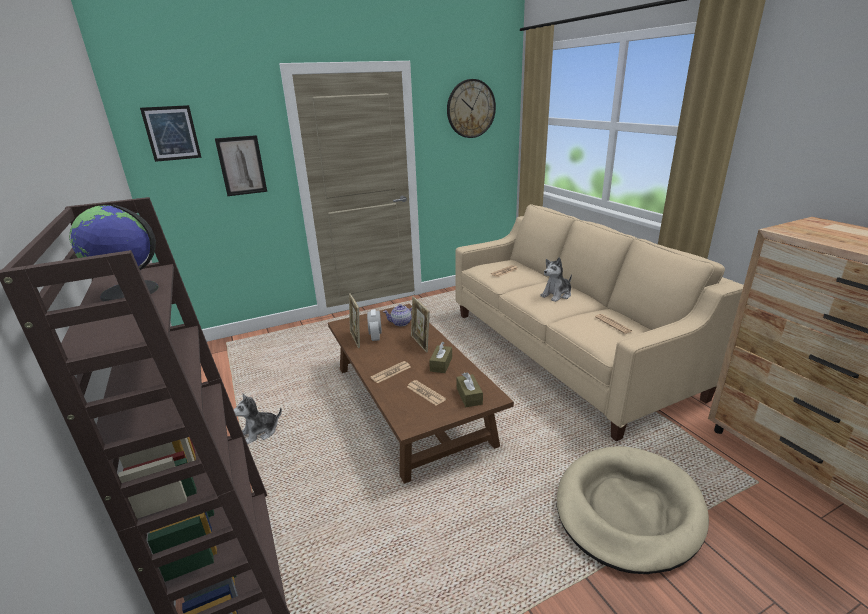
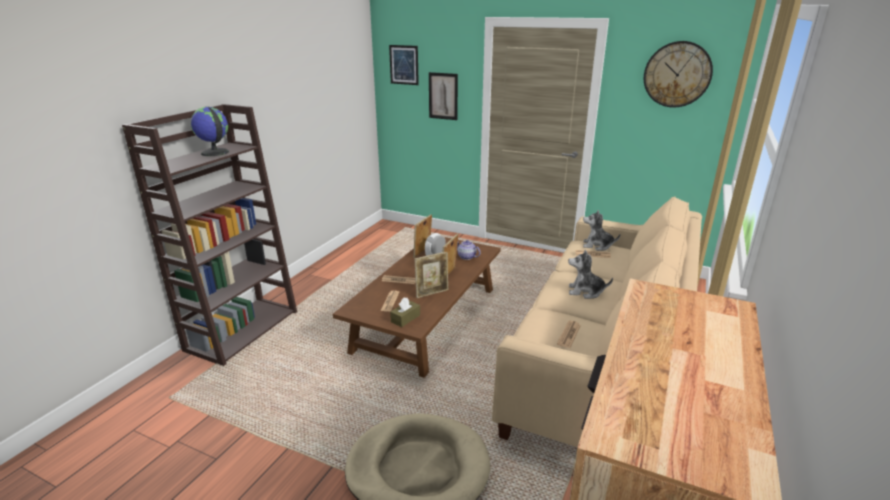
camera: 50 degrees right, 0 degrees up
(260, 432) = (340, 283): plush toy -> plush toy (597, 246)
(441, 364) = (432, 293): brown tissue box -> picture frame

